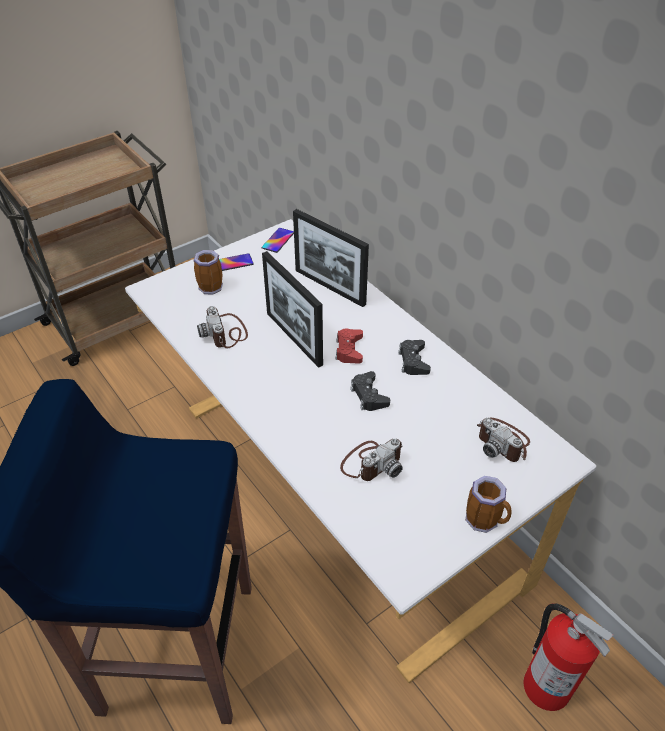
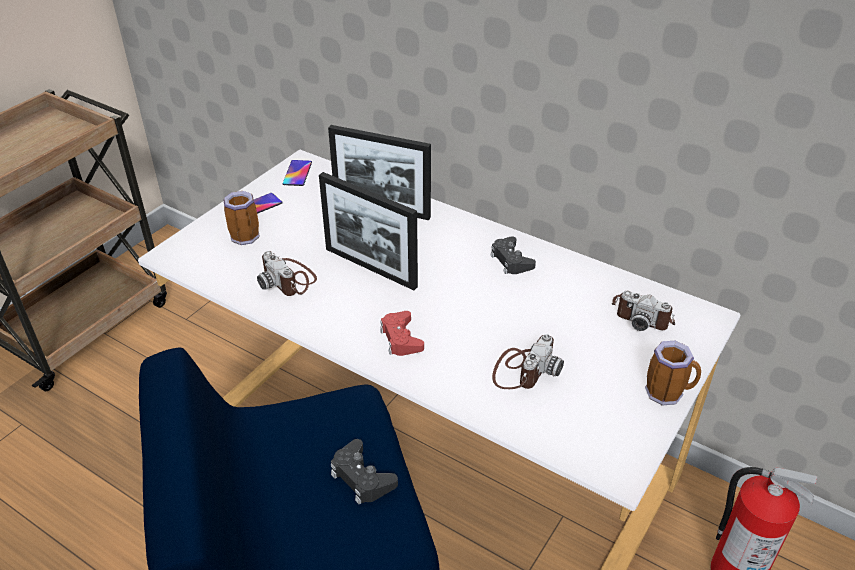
camera: 20 degrees left, 5 degrees down
(349, 350) = (437, 265): red game controller -> red game controller (401, 338)
(369, 395) = (483, 305): black game controller -> black game controller (362, 477)

